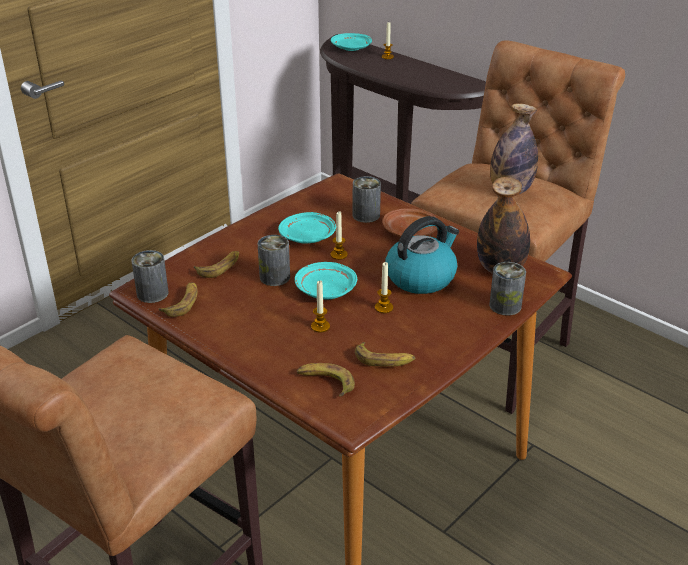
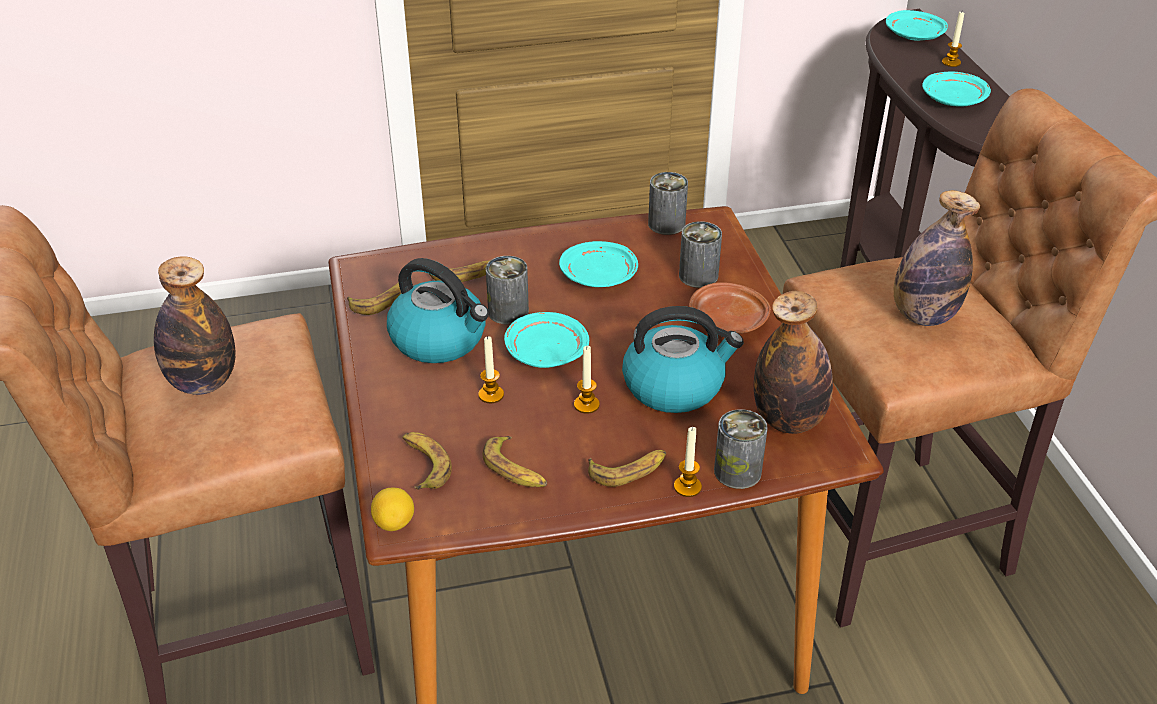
camera: 35 degrees right, 5 degrees up
(116, 401) = (203, 382): none -> bottle
(152, 293) = (366, 276): can -> can (666, 224)
(249, 309) = (440, 339): none -> kettle
(339, 255) = (609, 314): candle -> candle (687, 487)
(347, 422) = (394, 523): none -> lemon
(411, 75) = (953, 99): none -> turquoise plate
(448, 331) = (628, 470): none -> banana

